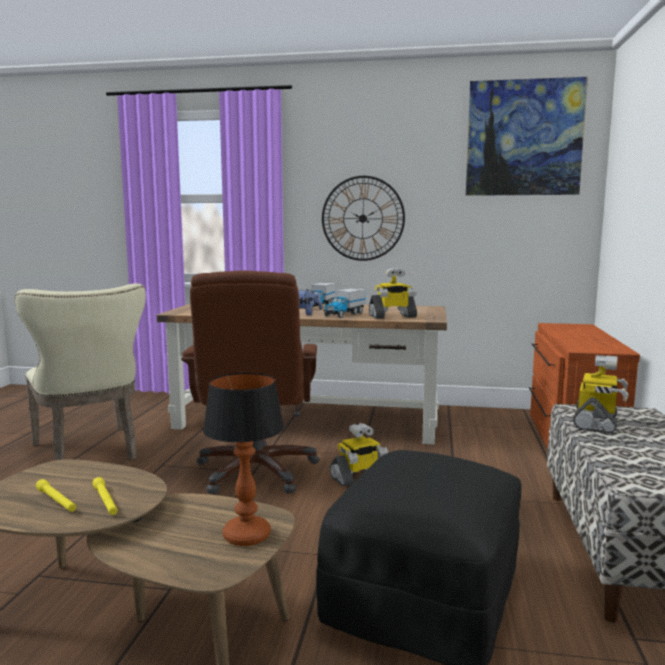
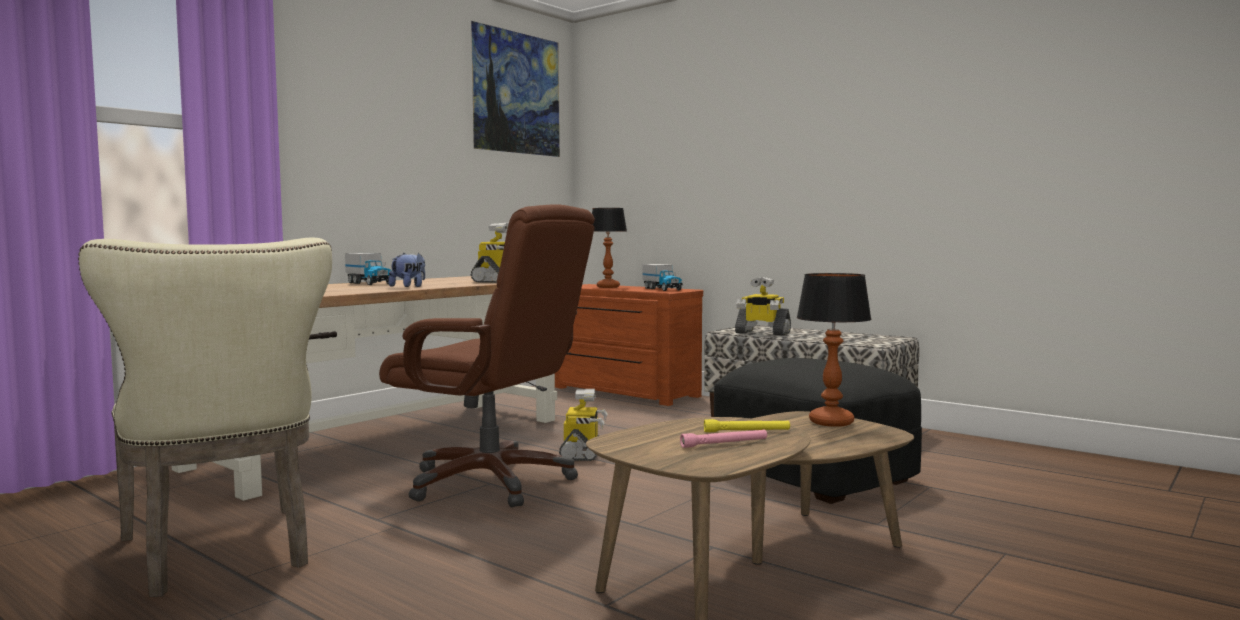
camera: 60 degrees left, 5 degrees down
(56, 501) = (724, 444): yellow flashlight -> pink flashlight
(90, 452) = (222, 554): beige chair -> beige chair turned 60 degrees clockwise
(344, 314) = (447, 284): toy truck -> toy truck (662, 289)
(363, 218) = (371, 168): wall clock -> none
(572, 332) = (608, 287): none -> table lamp
(596, 422) = (762, 333): toy robot -> toy robot turned 150 degrees clockwise

